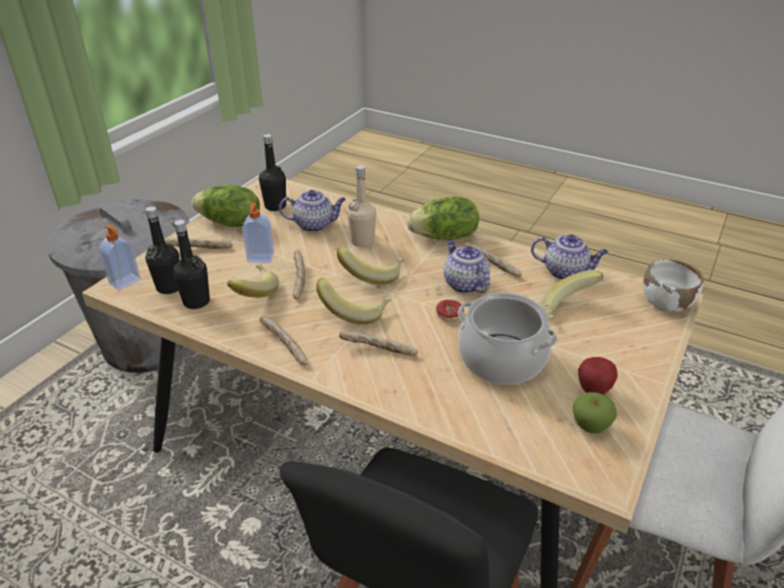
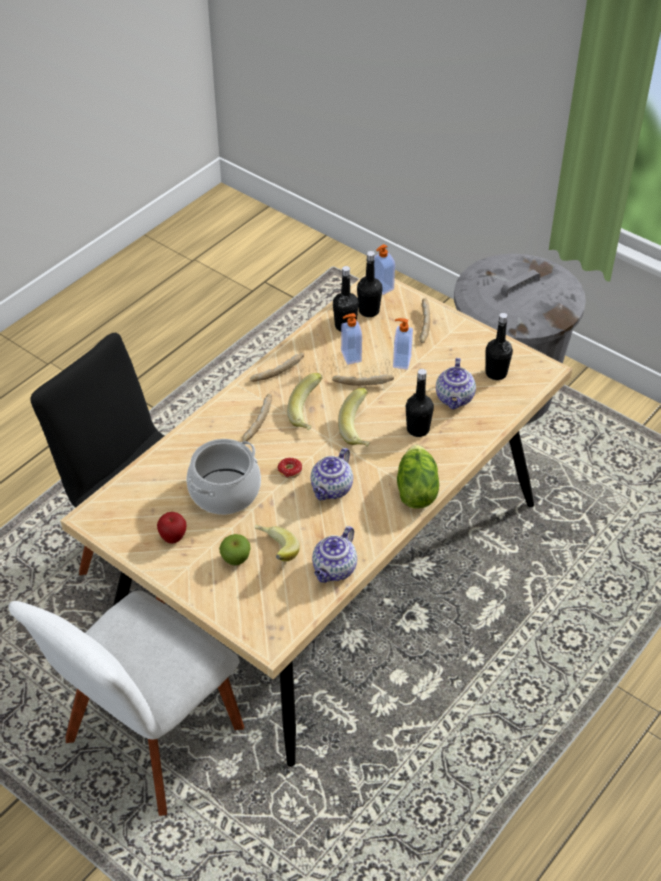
camera: 100 degrees right, 10 degrees up
(230, 223) = (466, 343): lettuce -> none
(253, 292) = (350, 356): banana -> soap dispenser
(362, 241) = (418, 429): beige bottle -> black bottle
(464, 284) = (331, 489): teapot -> teapot turned 135 degrees clockwise
(491, 266) = (357, 515): bread -> none
(590, 426) = (139, 524): apple -> apple (236, 559)
(666, 303) = (265, 632): white bowl -> none

